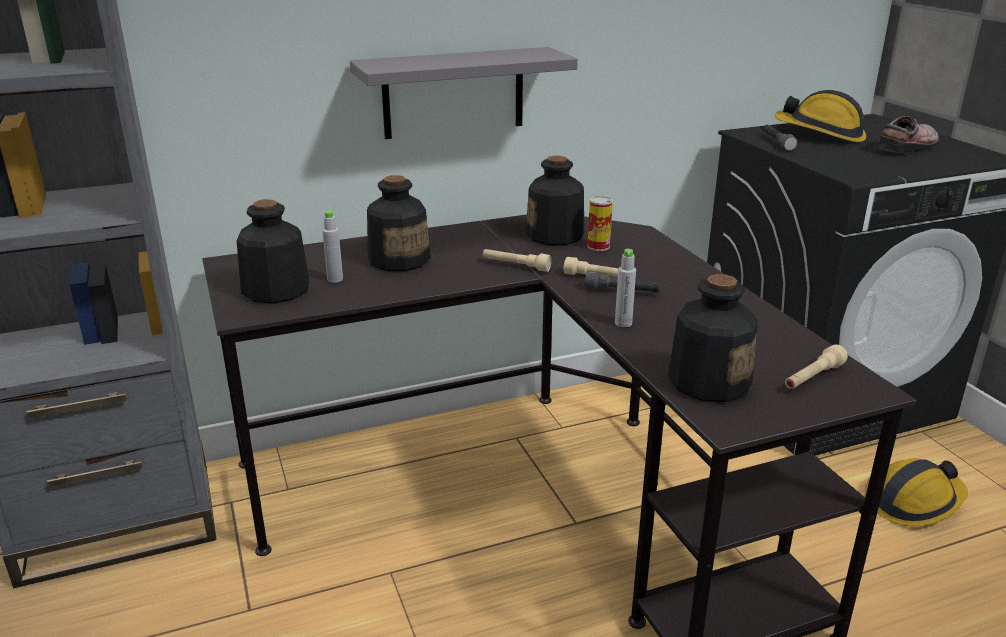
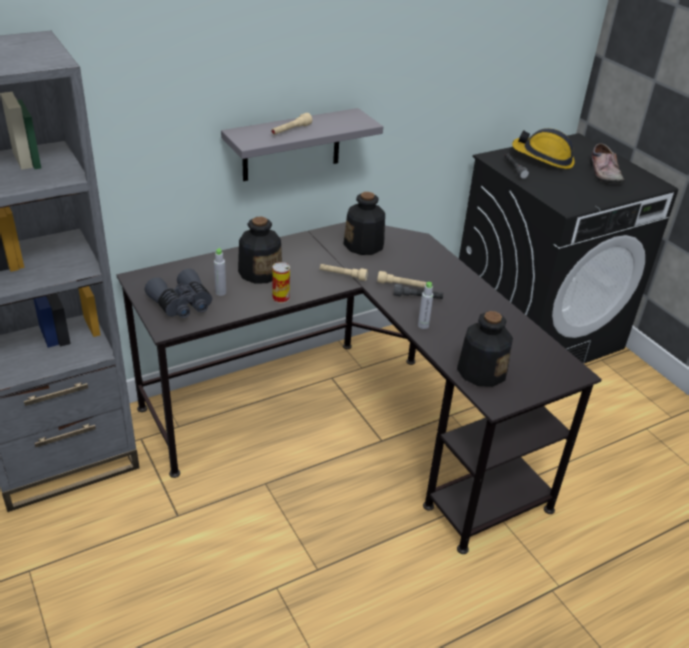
camera: 10 degrees left, 10 degrees up
(275, 290) = (182, 304): bottle -> grey binoculars
(598, 246) = (395, 255): can -> can (281, 298)
(812, 378) = (542, 365): beige flashlight -> beige flashlight (291, 131)
(909, 147) = (603, 173): shoe -> shoe turned 135 degrees clockwise
(913, 502) = (595, 413): hard hat -> none

